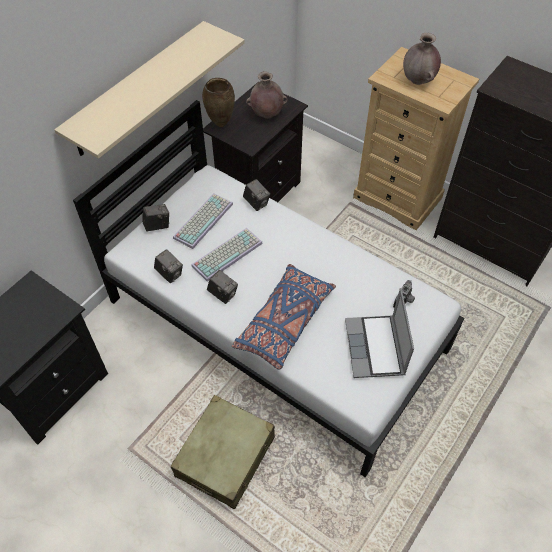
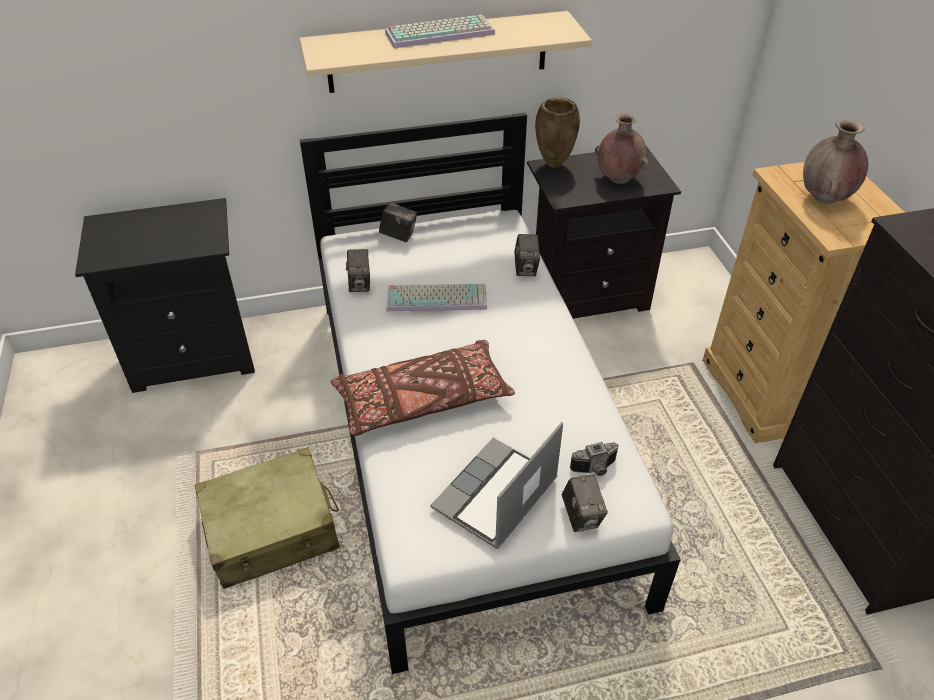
camera: 40 degrees right, 10 degrees down
(203, 220) = (449, 253): keyboard -> keyboard (440, 32)
(223, 294) = (389, 333): camera -> camera (581, 516)
(284, 322) = (422, 400): blue pillow -> brown pillow

